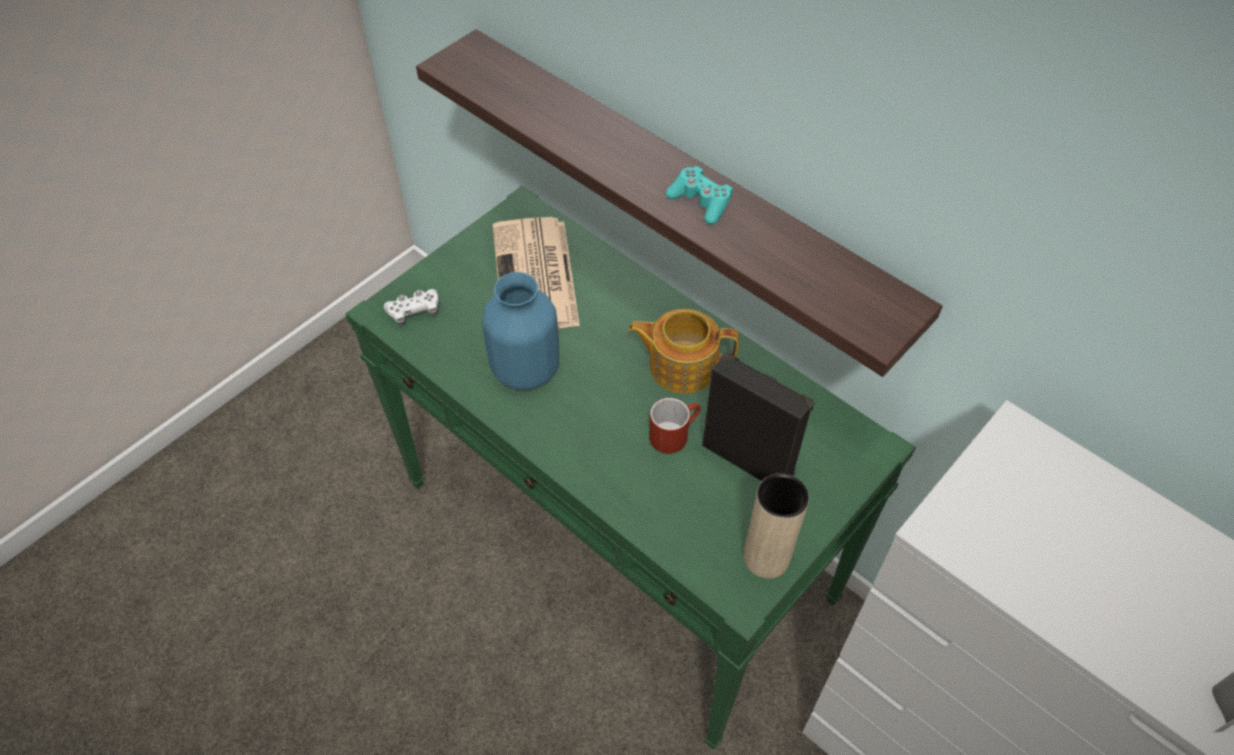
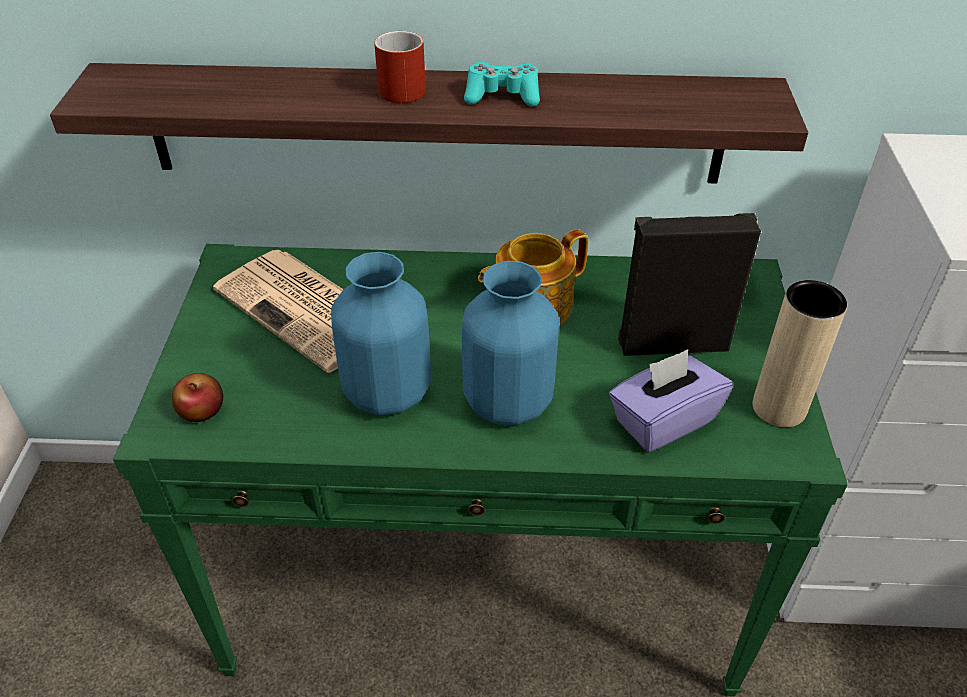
camera: 40 degrees left, 10 degrees down
(414, 312) = (202, 410): white game controller -> apple
(591, 427) = (509, 402): none -> blue vase
(674, 433) = (588, 361): red mug -> red mug (404, 87)
(675, 509) = (663, 420): none -> purple tissue box

